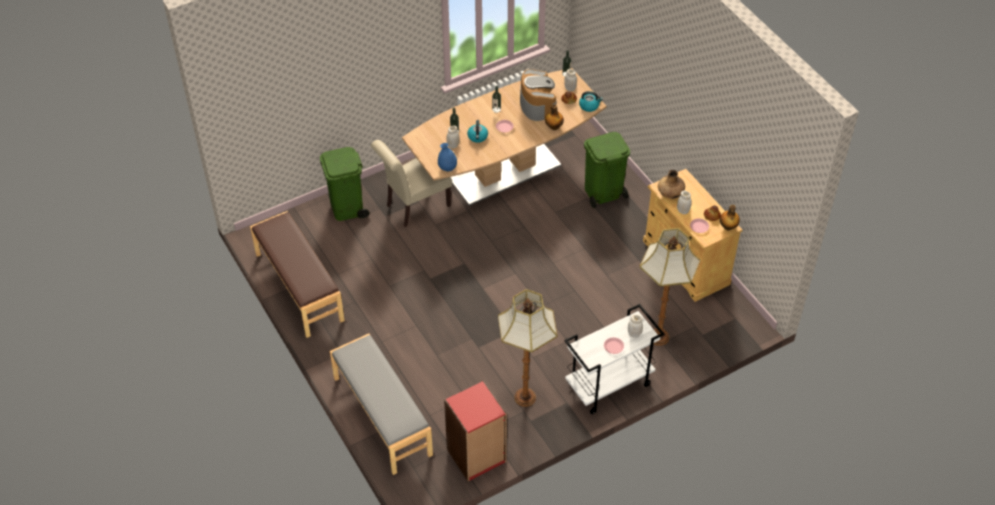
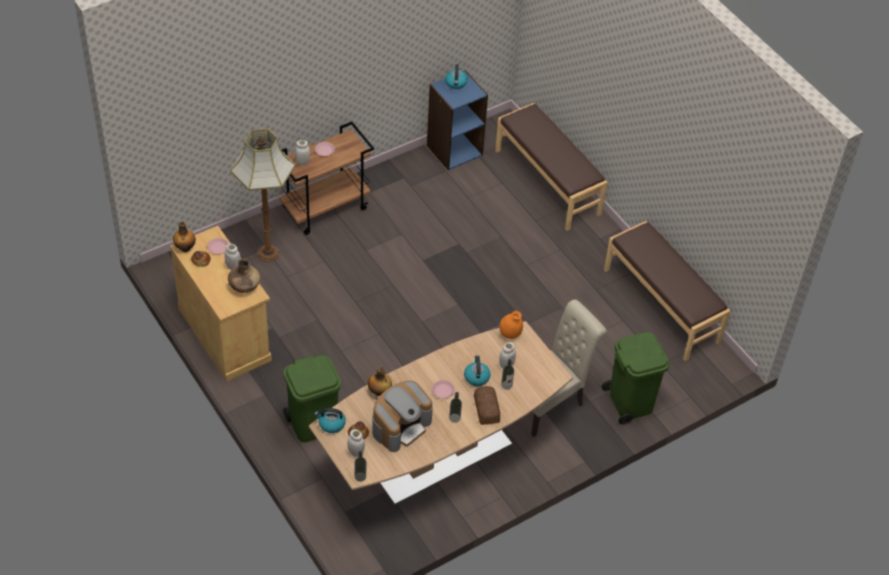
camera: 175 degrees right, 0 degrees up
(381, 416) = (548, 182): grey bench -> brown bench
(447, 168) = (510, 334): blue vase -> orange vase
(472, 114) = (486, 410): none -> bread
(476, 456) = (454, 150): red bookcase -> blue bookcase
(477, 414) = (456, 83): none -> kettle
(525, 398) = (409, 197): floor lamp -> none
(537, 104) = (400, 426): coffee machine -> coffee machine turned 120 degrees counterclockwise
(608, 385) = (325, 207): white cart -> brown cart

